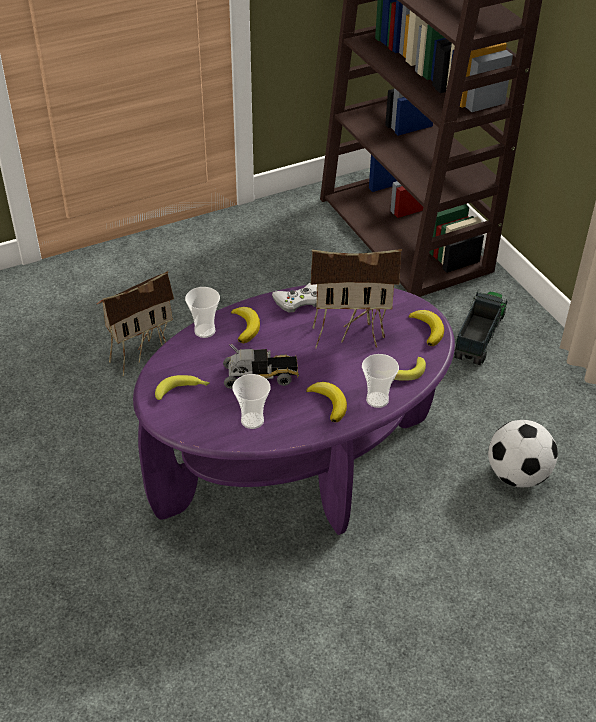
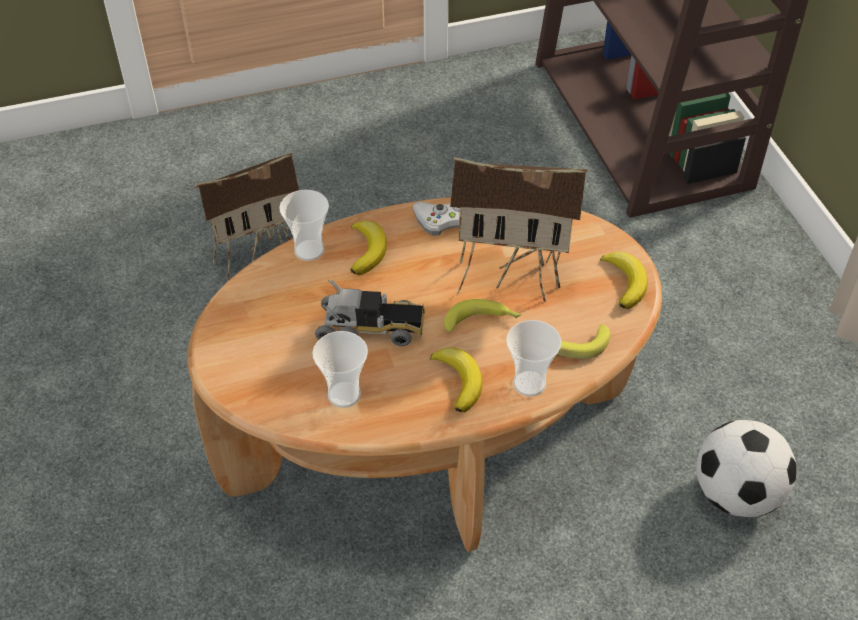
camera: 10 degrees right, 5 degrees up
(182, 391) = (258, 337): banana -> banana (482, 321)
(297, 466) = (430, 442): purple coffee table -> brown coffee table
(479, 336) = (718, 280): toy truck -> none

